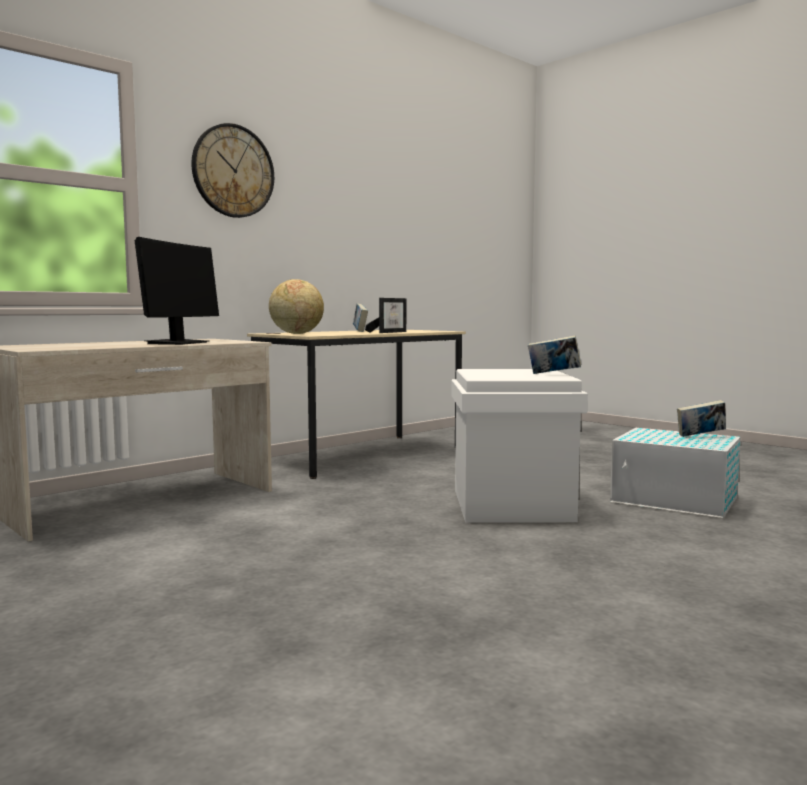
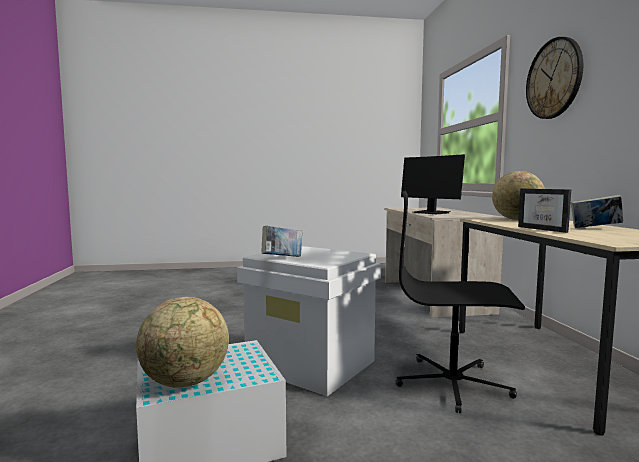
camera: 125 degrees right, 0 degrees up
(452, 470) = (453, 384): none -> black office chair
(700, 436) = (185, 383): book -> globe

